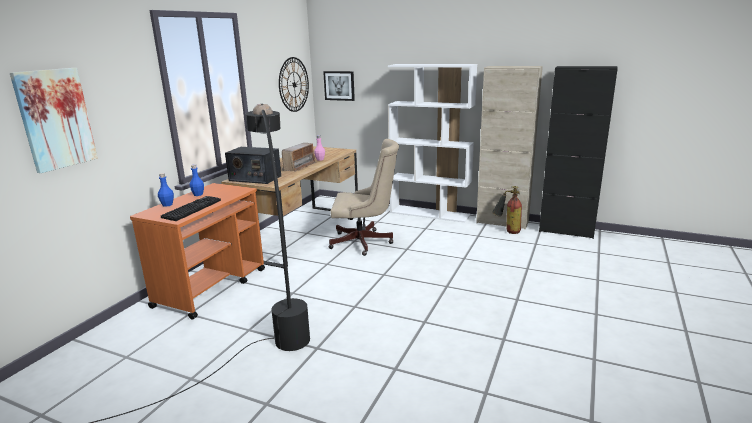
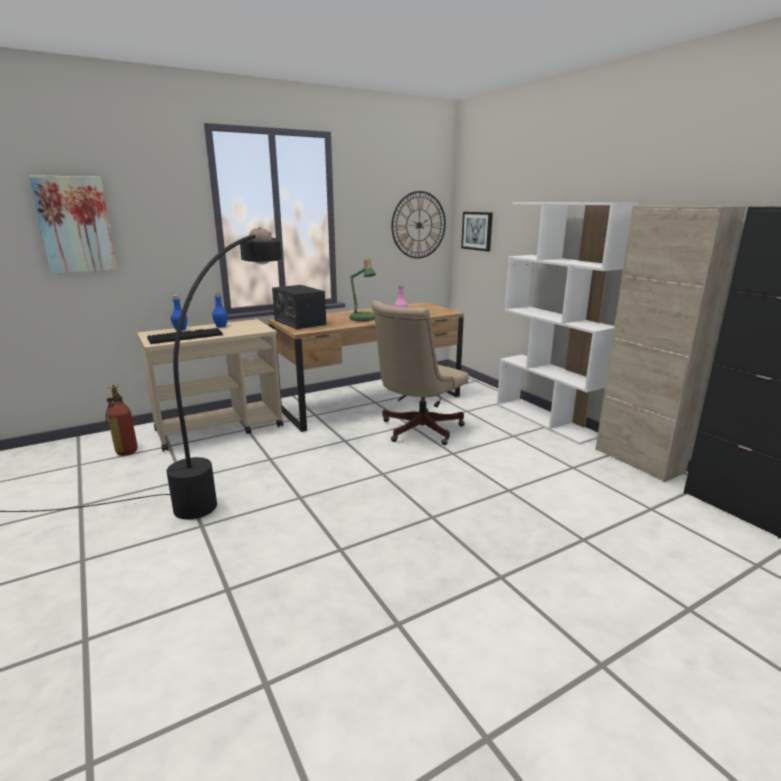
camera: 35 degrees right, 0 degrees up
(212, 287) = (220, 428): orange cart -> beige cart
(299, 167) = (364, 319): radio -> table lamp
(365, 242) = (417, 430): beige office chair -> beige office chair turned 90 degrees clockwise
(507, 231) = (629, 475): fire extinguisher -> fire extinguisher (126, 448)

